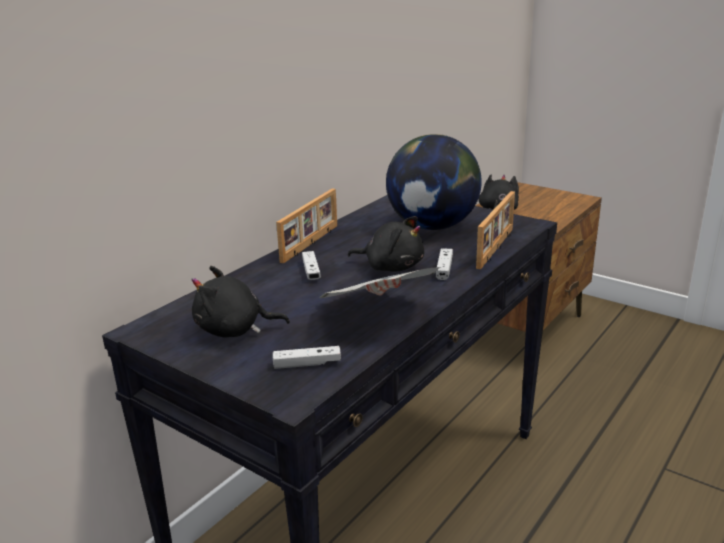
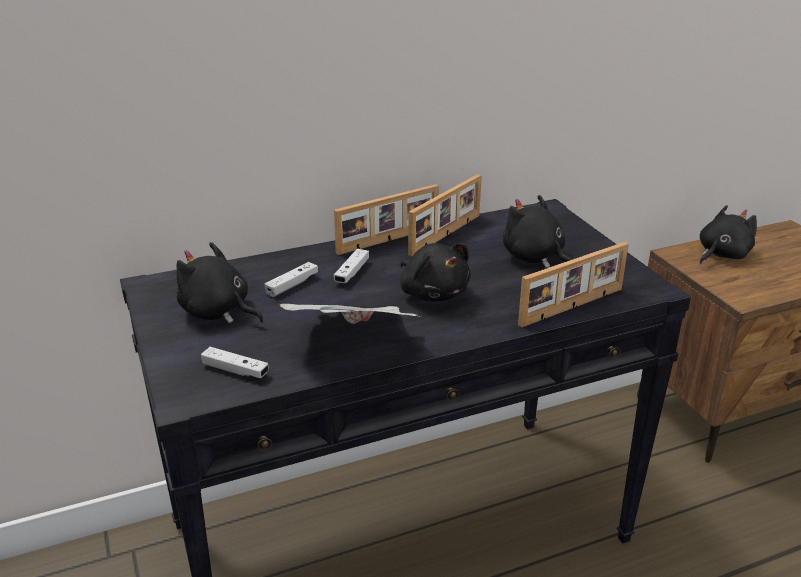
camera: 30 degrees right, 5 degrees up
(351, 229) = (446, 235): none -> picture frame
(432, 226) = (535, 258): globe -> black plush toy
(444, 269) = (483, 314): white game controller -> white game controller (292, 285)

